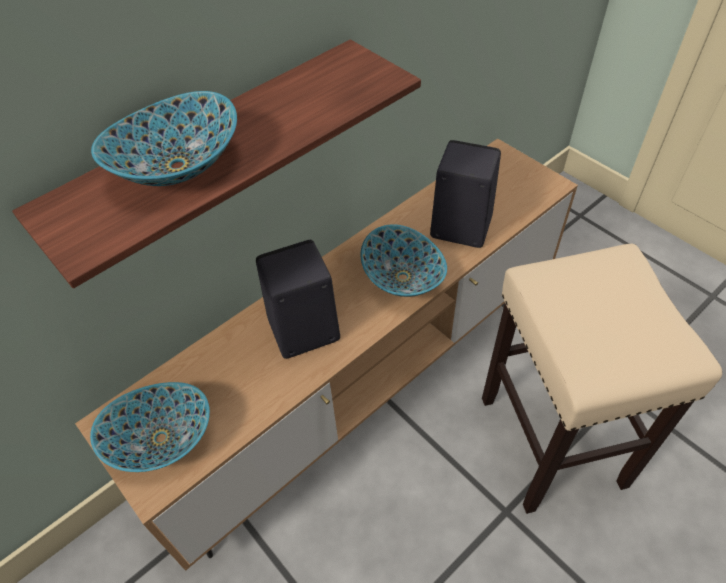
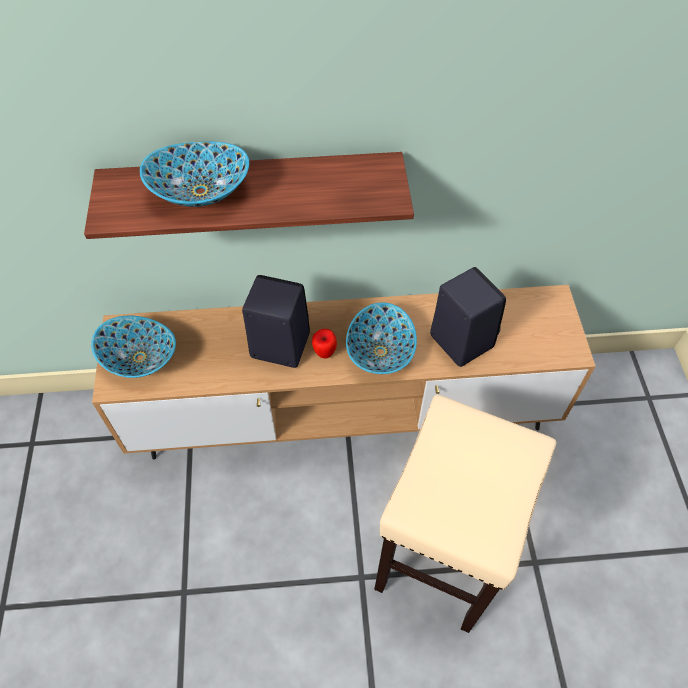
camera: 35 degrees right, 5 degrees up
(353, 309) = (324, 353): none -> apple

